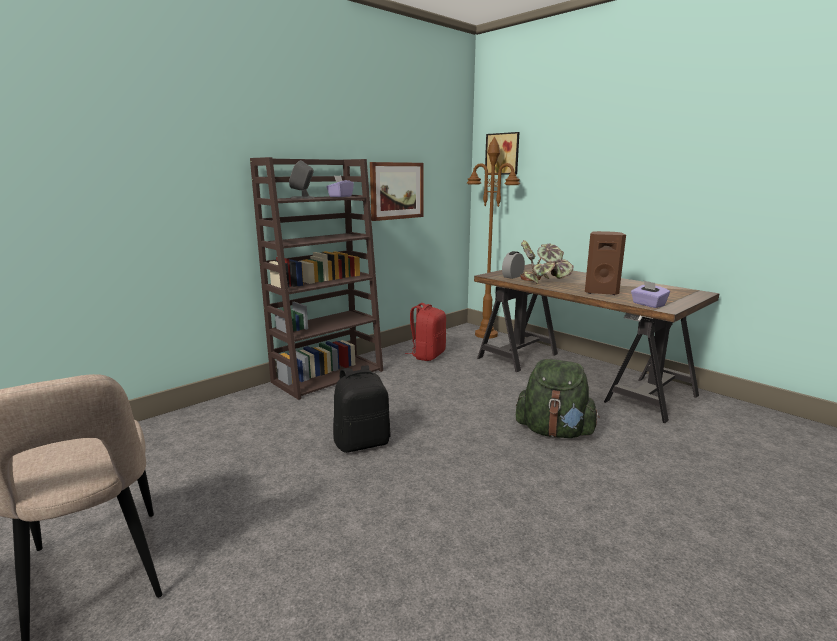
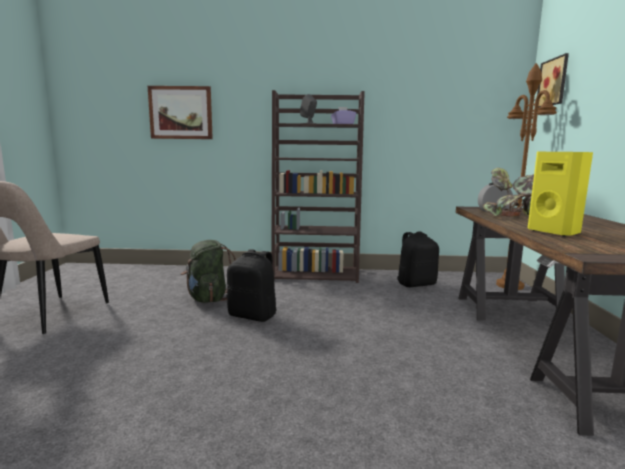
camera: 45 degrees right, 5 degrees down
(396, 191) = (419, 124): picture -> picture (181, 113)
(427, 355) = (416, 284): red backpack -> black backpack
(554, 432) = (409, 375): green backpack -> green backpack (209, 298)
(601, 292) = (555, 232): brown speaker -> yellow speaker
(648, 304) = (578, 249): purple tissue box -> none

